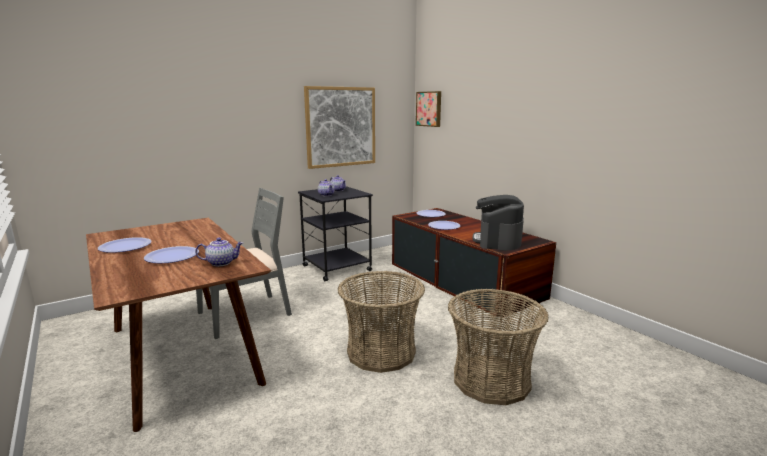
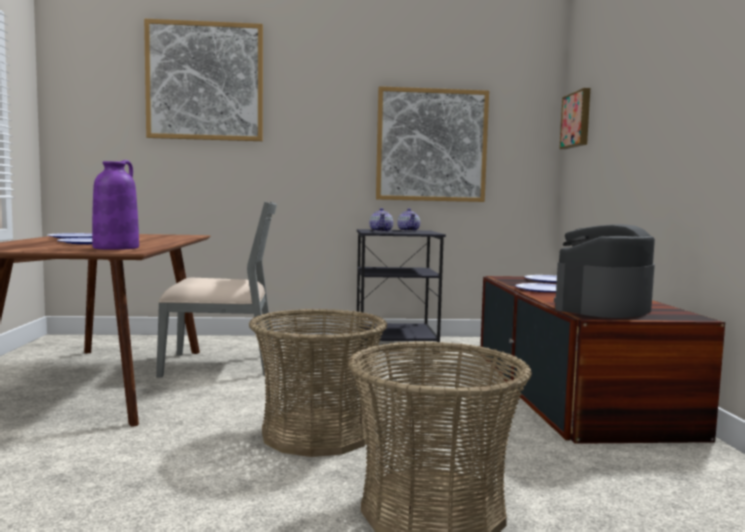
camera: 30 degrees right, 10 degrees down
(166, 83) = (205, 81): none -> picture
(221, 263) = (116, 248): teapot -> purple vase

